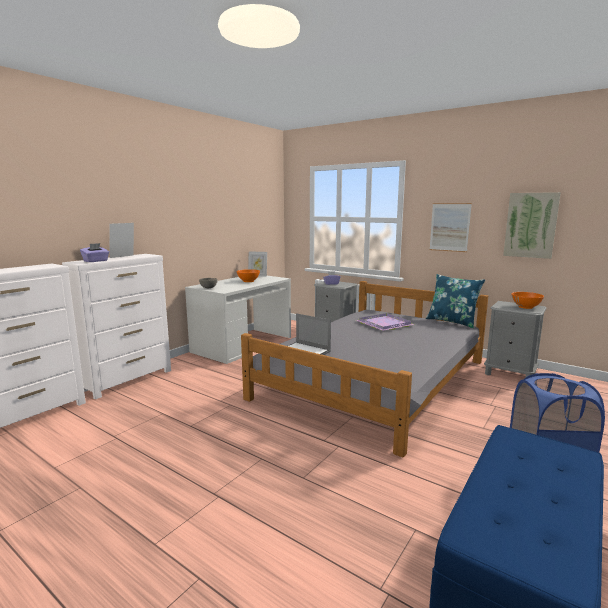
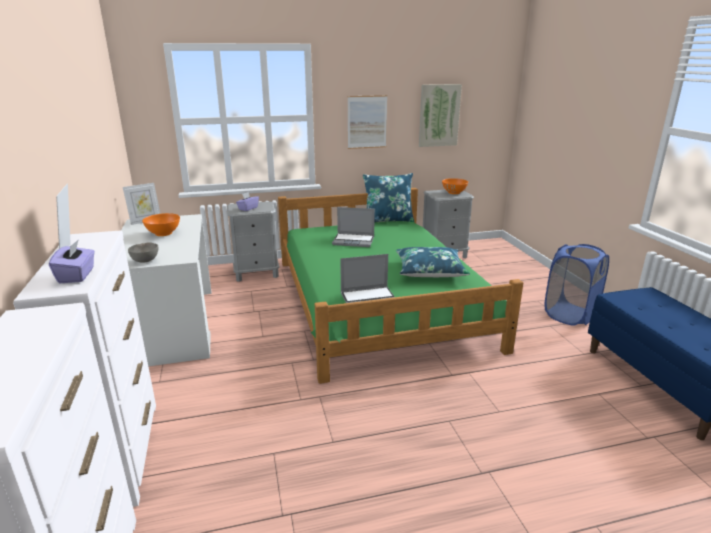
camera: 50 degrees left, 10 degrees up
(375, 379) = (378, 301): grey bed -> green bed
(385, 324) = (354, 241): purple tray -> laptop
(391, 355) = (430, 271): none -> blue pillow

